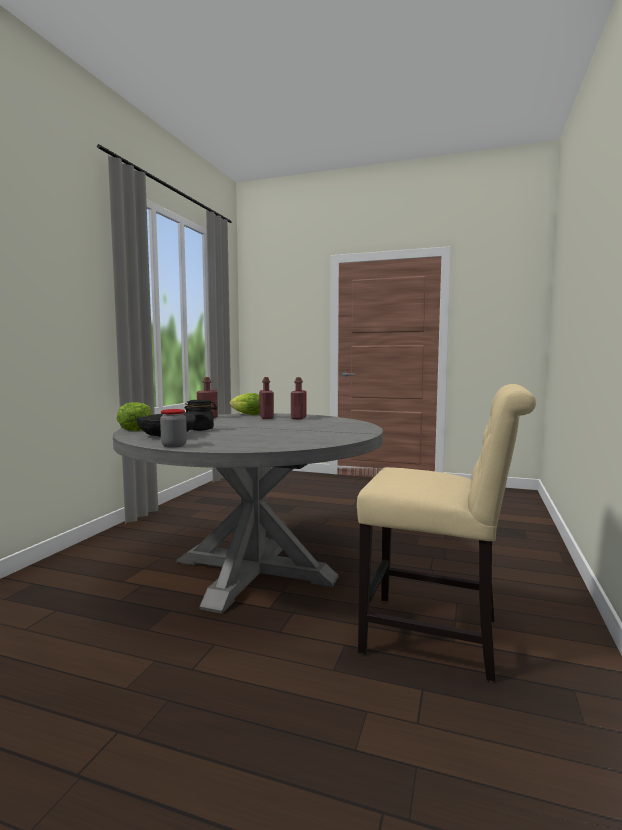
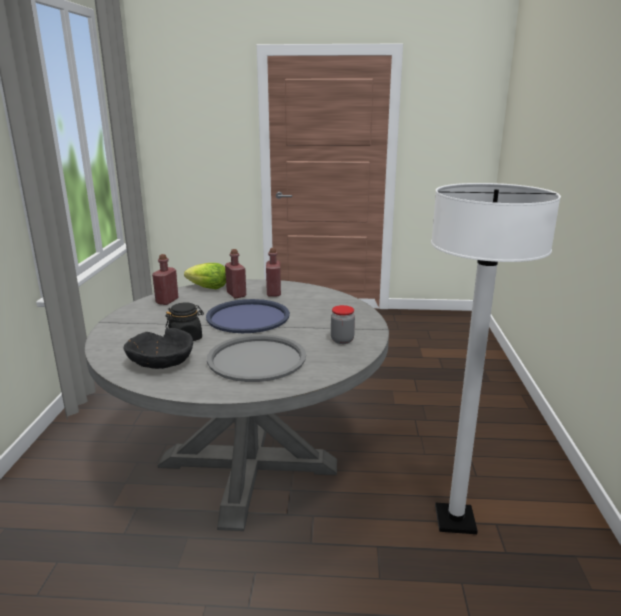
camera: 15 degrees left, 15 degrees up
(136, 429) = (107, 347): lettuce -> none
(174, 445) = (192, 389): jar -> jar (342, 340)
(245, 438) = (256, 359): none -> grey tray
(263, 425) = (248, 317): none -> blue tray
(439, 637) = (455, 520): beige chair -> white floor lamp

